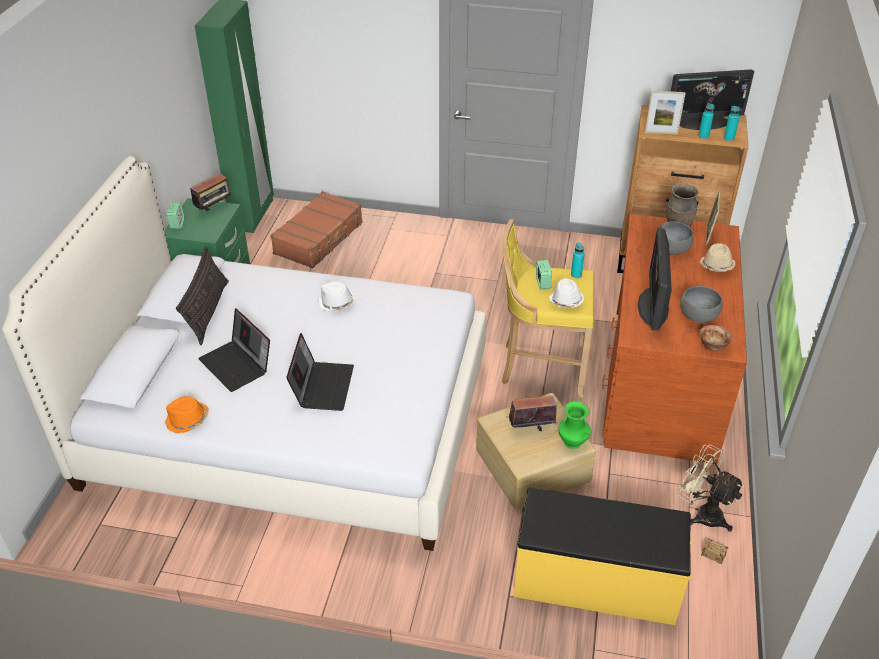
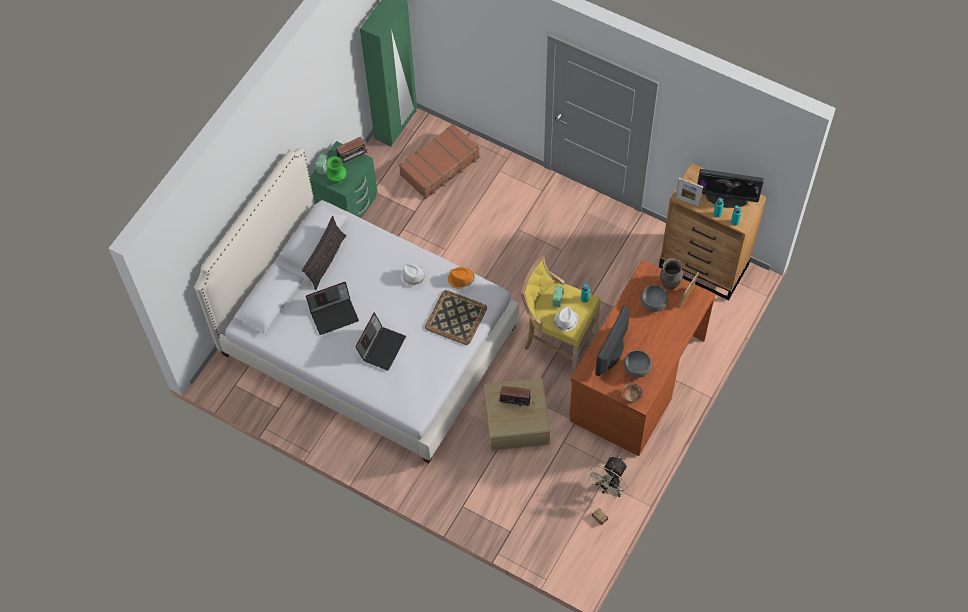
camera: 20 degrees right, 20 degrees up
(187, 420) = (294, 350): orange hat -> orange hat (461, 279)
(237, 365) = (334, 314): laptop -> laptop turned 90 degrees counterclockwise
(416, 331) = (456, 317): none -> tray
(573, 444) = (536, 422): green vase -> green vase (337, 180)
(595, 582) = (518, 513): yellow bench -> none
(702, 513) = (608, 488): beige fan -> beige fan turned 120 degrees counterclockwise
(716, 266) = (675, 328): beige hat -> none

